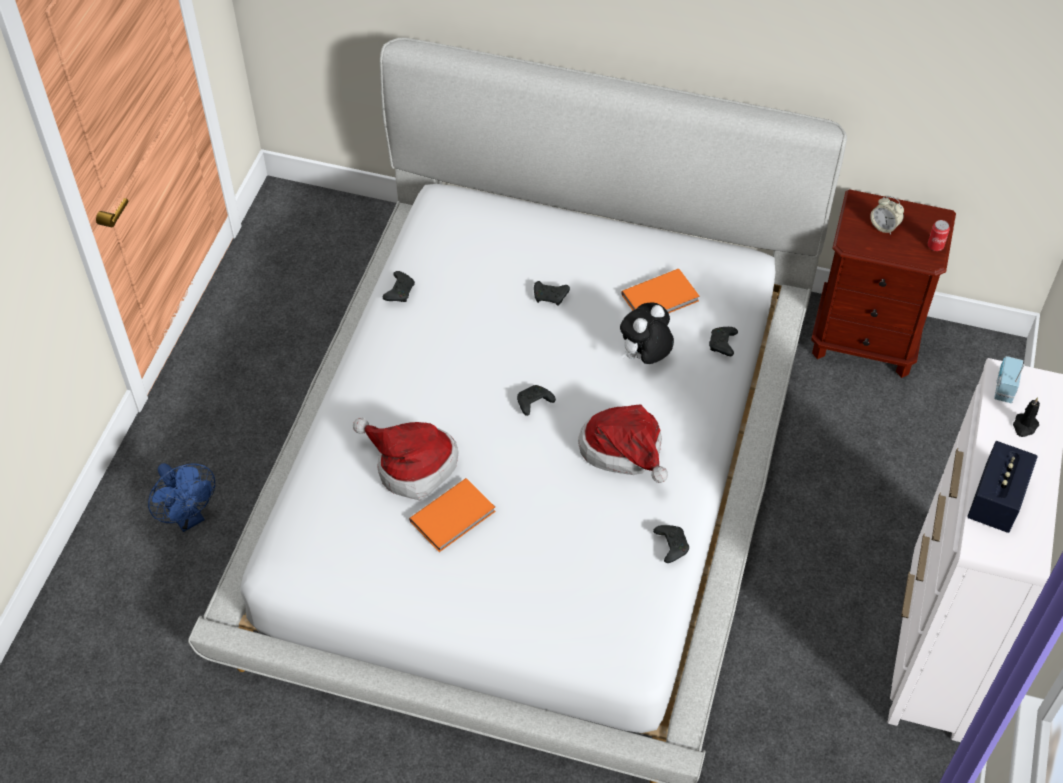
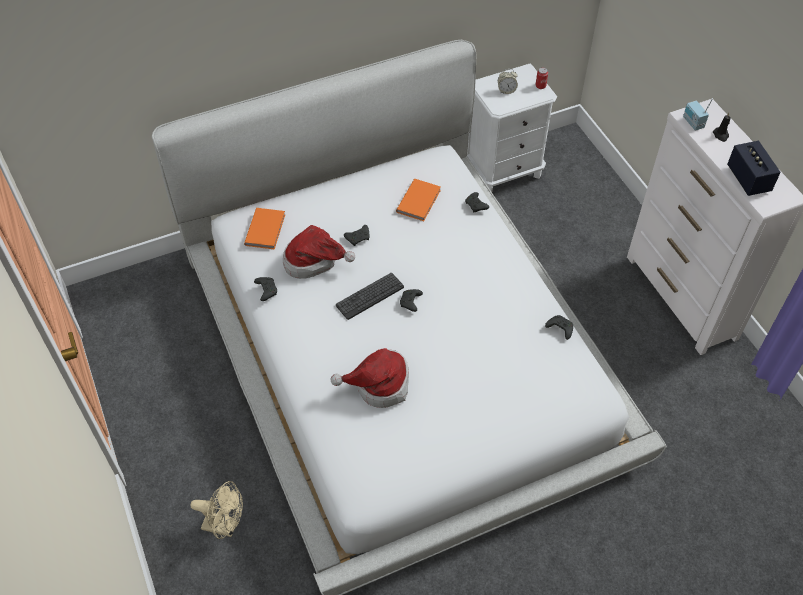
camera: 40 degrees left, 0 degrees up
(188, 517) = (225, 526): blue fan -> beige fan
(454, 517) = (433, 396): orange book -> orange book (266, 229)
(497, 367) = (370, 296): none -> keyboard
(625, 453) = (487, 296): hat -> hat (314, 261)
(644, 357) = (444, 238): plush toy -> none
(865, 340) = (503, 170): brown nightstand -> white nightstand

